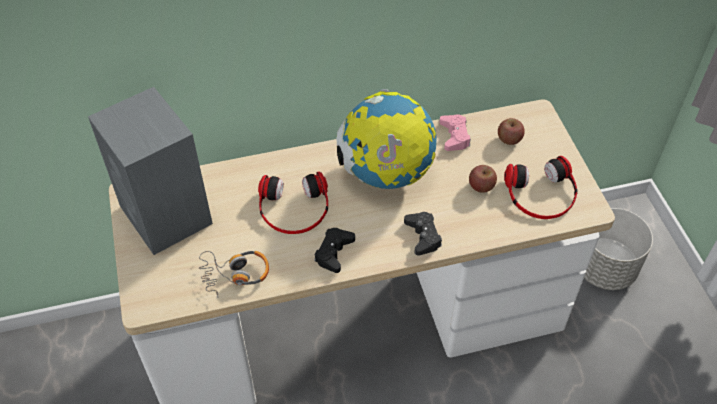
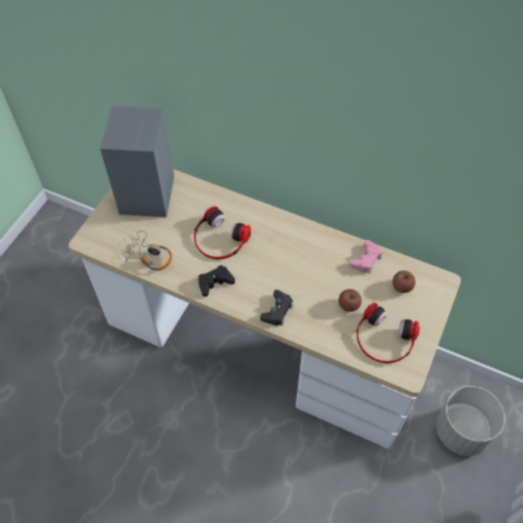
camera: 40 degrees right, 5 degrees up
(386, 173) = (296, 255): globe -> none

